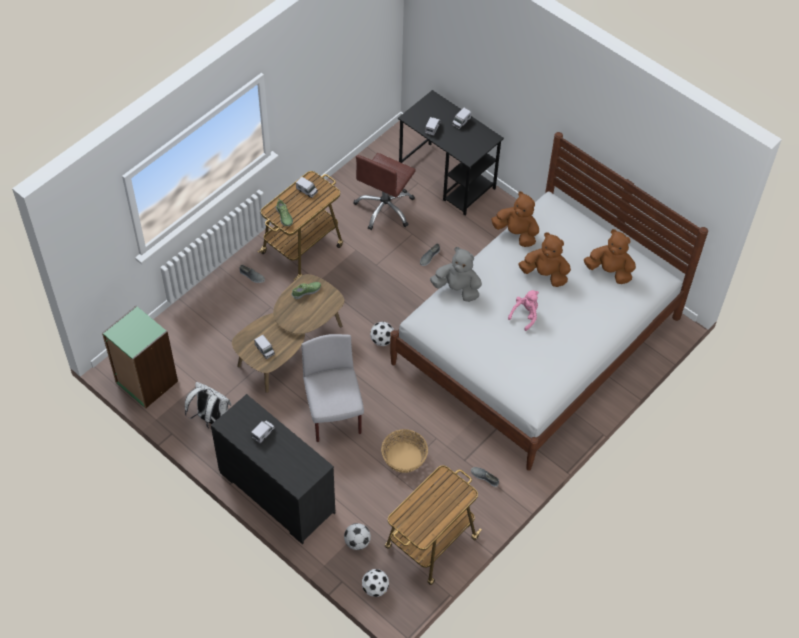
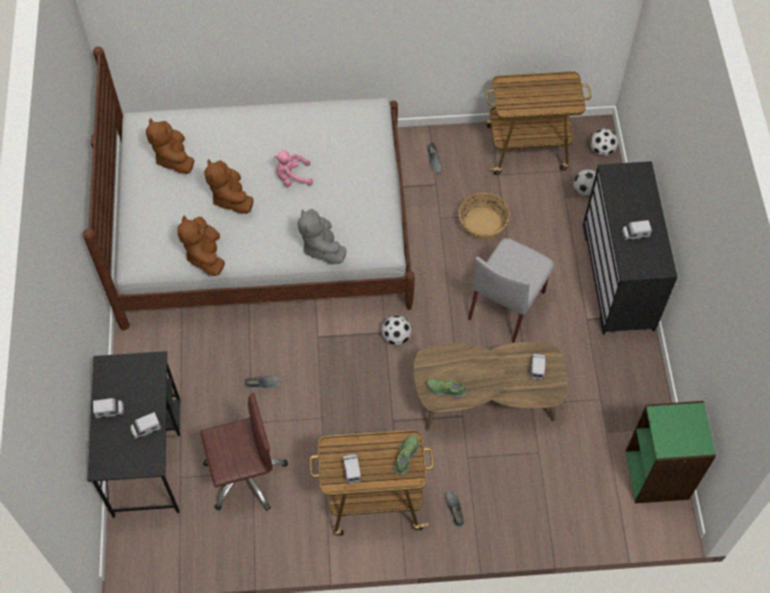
camera: 135 degrees left, 5 degrees up
(211, 418) = (622, 387): white backpack -> none

